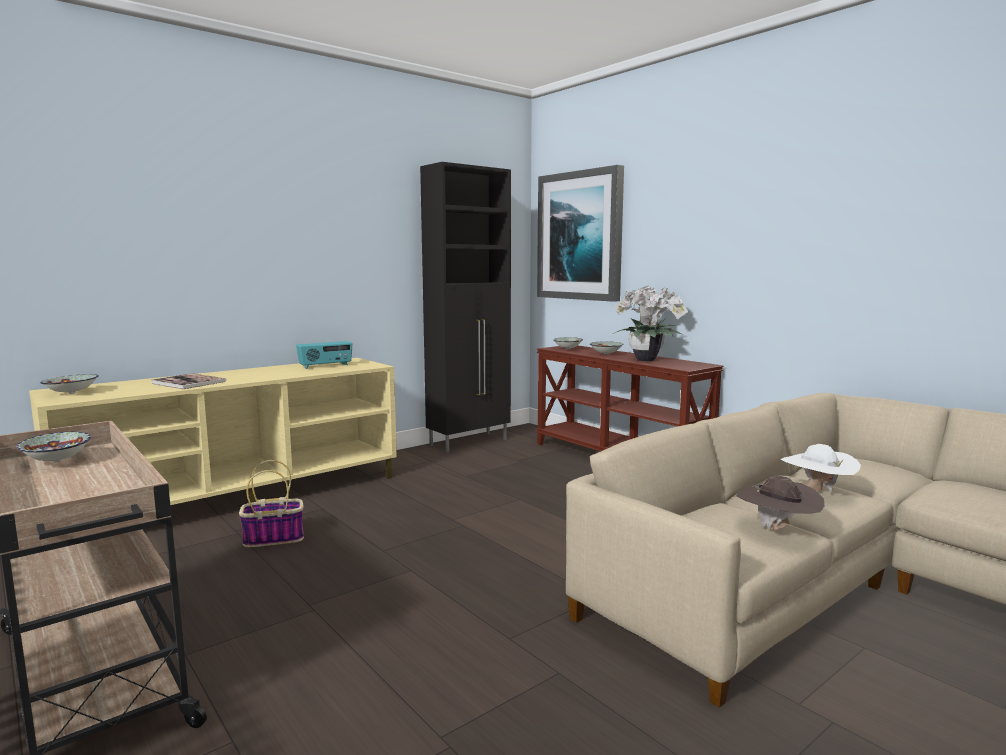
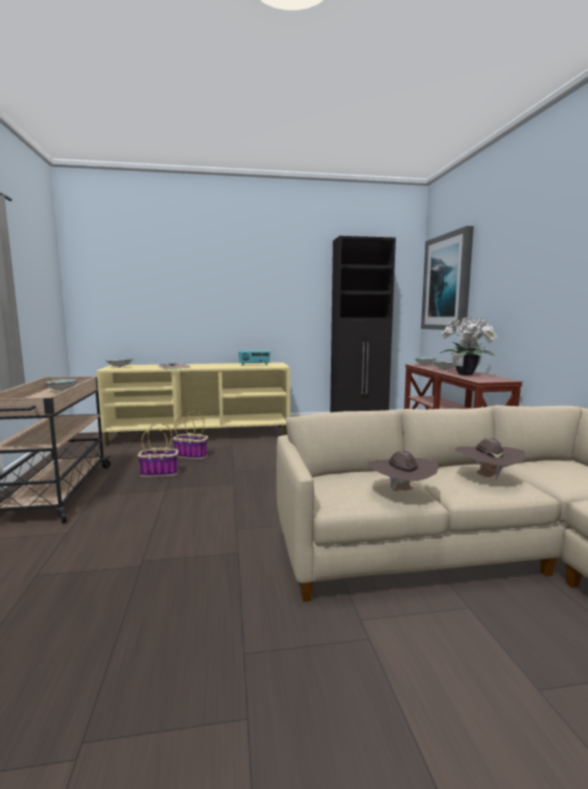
camera: 30 degrees right, 0 degrees up
(259, 581) = (160, 473): none -> basket
(817, 490) = (487, 477): white hat -> brown hat

